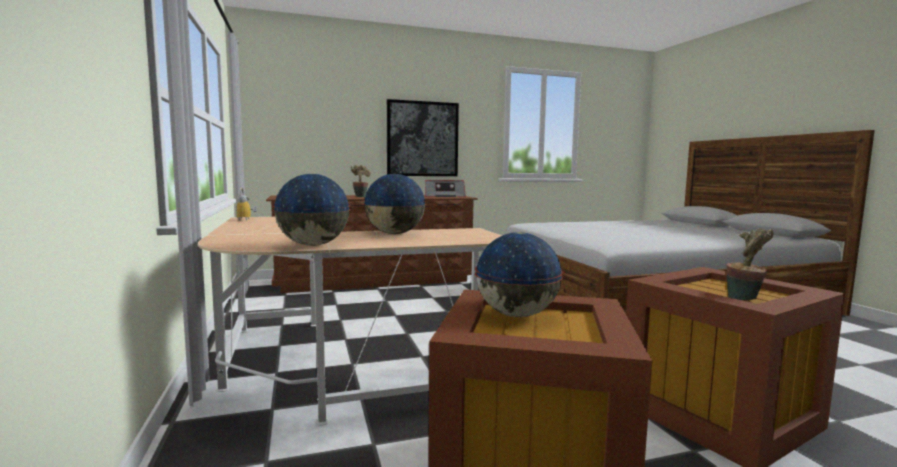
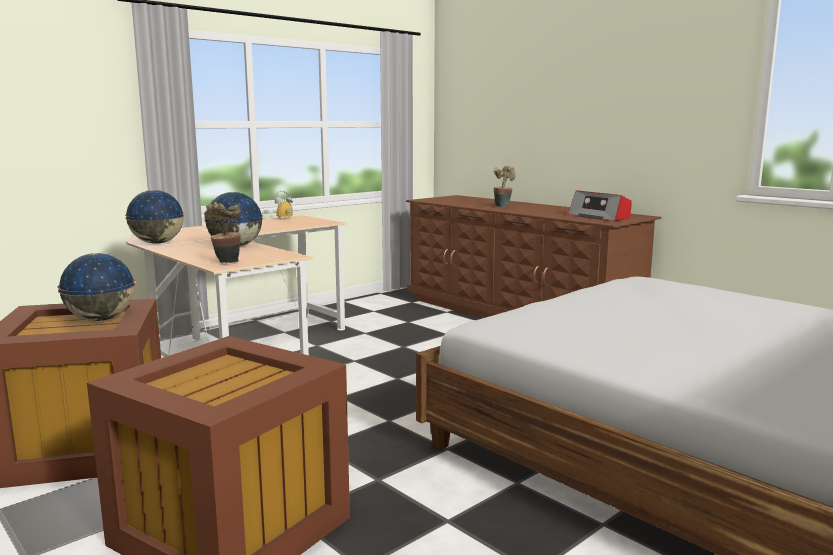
camera: 65 degrees right, 5 degrees up
(422, 139) = (617, 127): picture -> none
(745, 299) = (186, 385): potted plant -> potted plant (226, 263)

